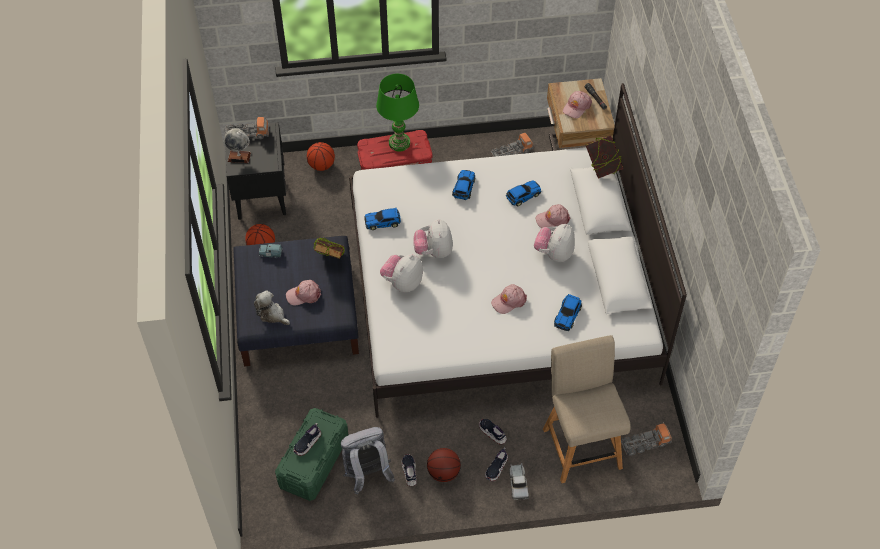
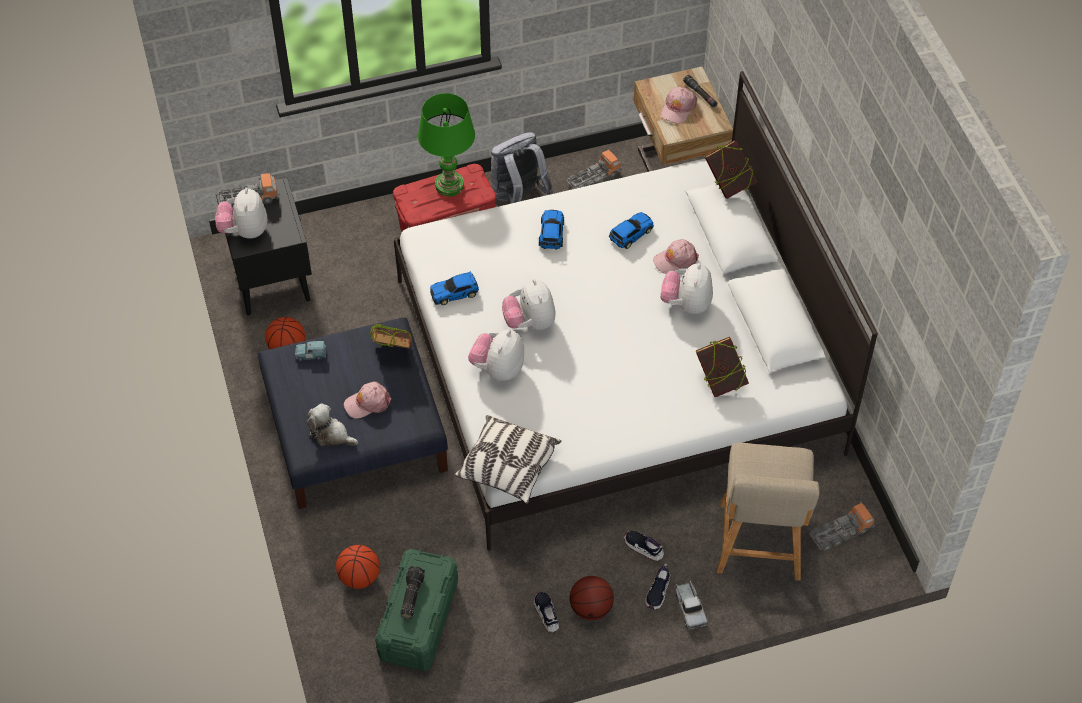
camera: 10 degrees left, 0 degrees up
(239, 157) = (245, 231): globe -> plush toy
(307, 443) = (411, 596): shoe -> flashlight
(321, 166) = (344, 228): basketball -> basketball (359, 577)
(367, 474) = (492, 626): grey backpack -> grey backpack (518, 197)
(394, 357) = (508, 467): none -> pillow
(509, 301) = (641, 373): pink cap -> none
(568, 315) = (720, 381): toy car -> book
(580, 444) = (759, 546): beige chair -> beige chair turned 150 degrees counterclockwise

